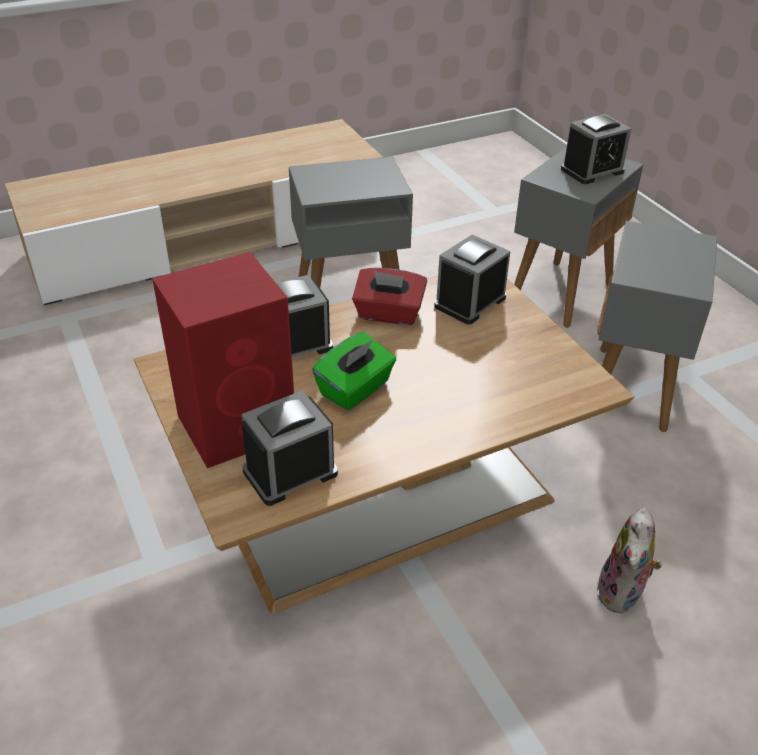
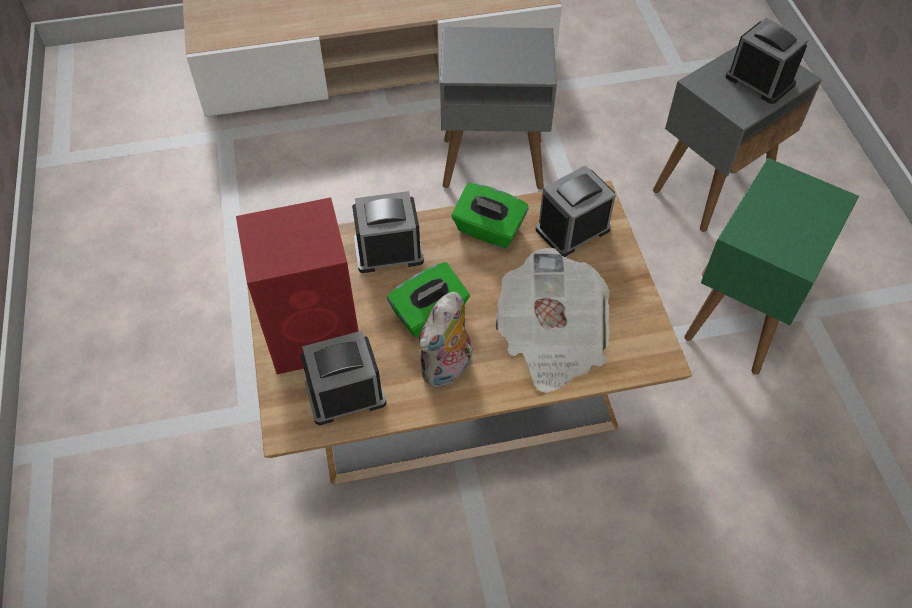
camera: 15 degrees right, 15 degrees up
(388, 314) = (488, 230): red tissue box -> green tissue box
(486, 390) = (551, 339): none -> newspaper
(592, 170) = (759, 80): alarm clock -> alarm clock turned 120 degrees counterclockwise
(622, 594) = (646, 537): plush toy -> plush toy (447, 370)
(631, 389) = (741, 318): grey side table -> green side table

